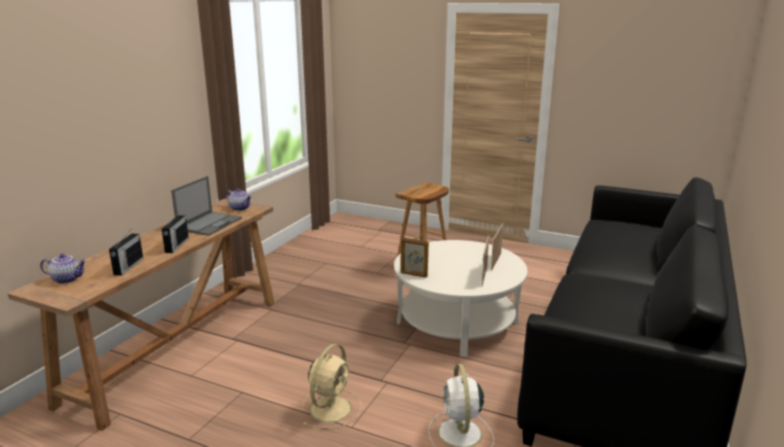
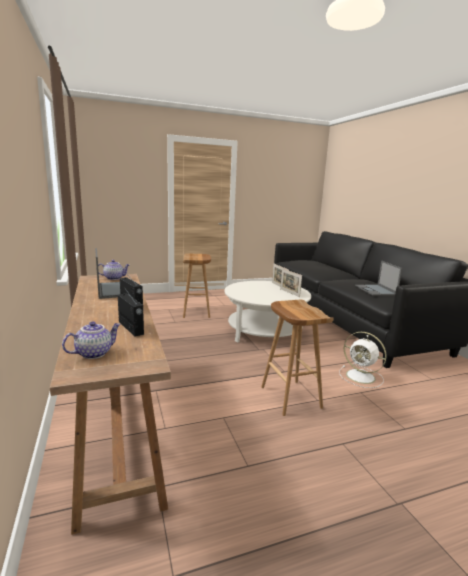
camera: 45 degrees left, 5 degrees down
(331, 407) = (289, 396): beige fan -> brown stool
(413, 275) = (258, 300): picture frame -> none
(593, 314) = (376, 290): none -> laptop

